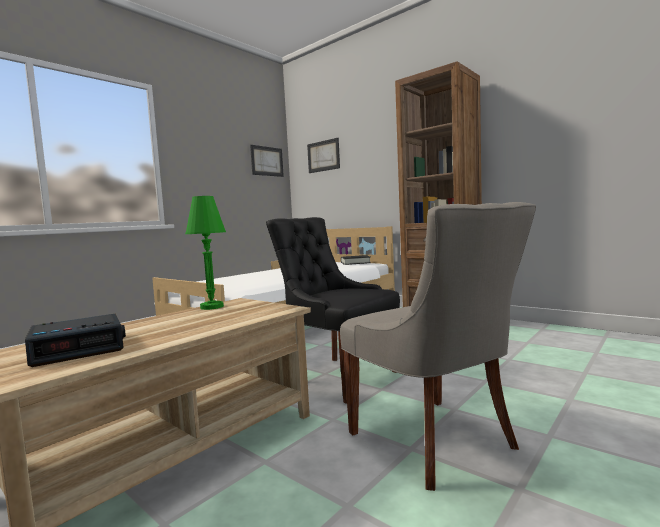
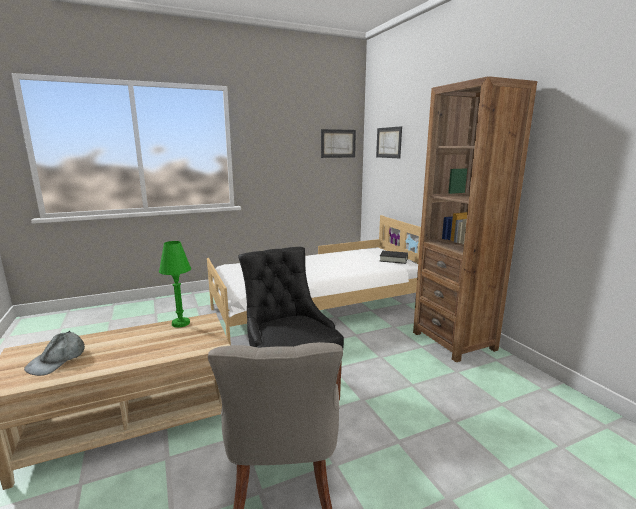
camera: 25 degrees right, 10 degrees up
(79, 349) = (57, 360): alarm clock -> grey cap

